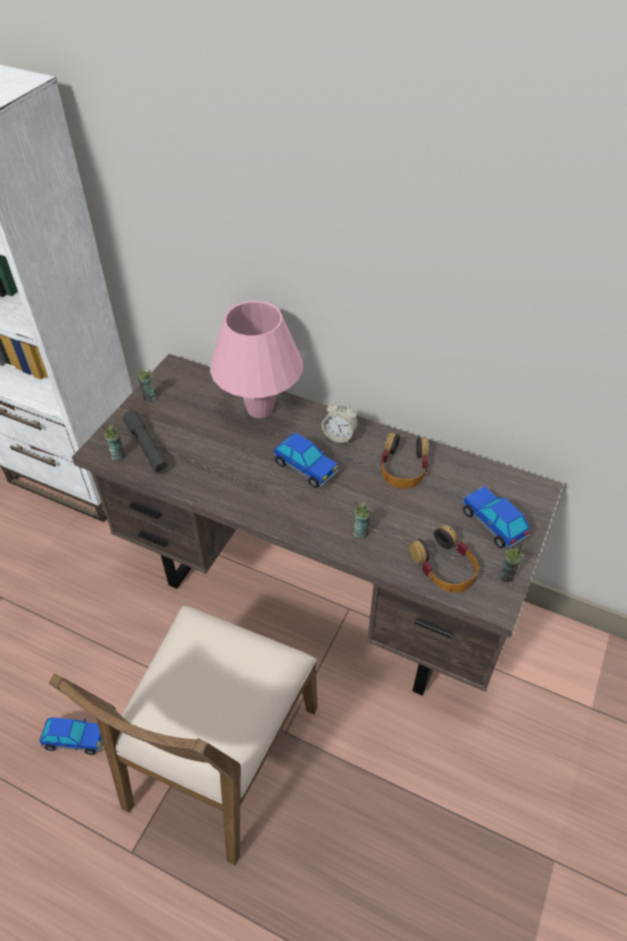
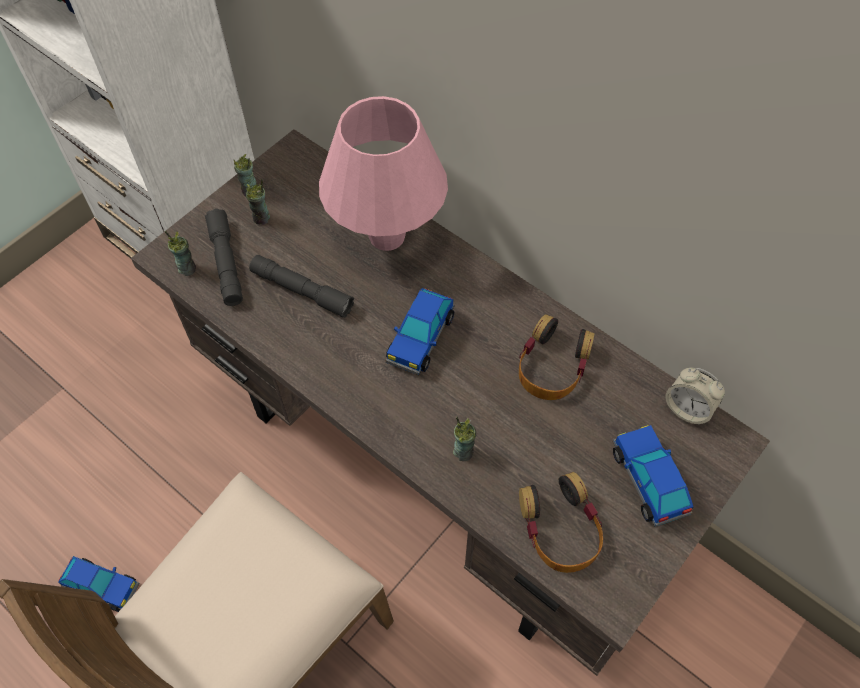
camera: 15 degrees right, 10 degrees up
(209, 454) = (302, 291): none -> grey flashlight
(305, 468) = (420, 338): toy car -> toy car turned 60 degrees clockwise
(339, 436) = (480, 300): alarm clock -> alarm clock (687, 408)
(506, 576) = (641, 564): cup -> cup (261, 218)

